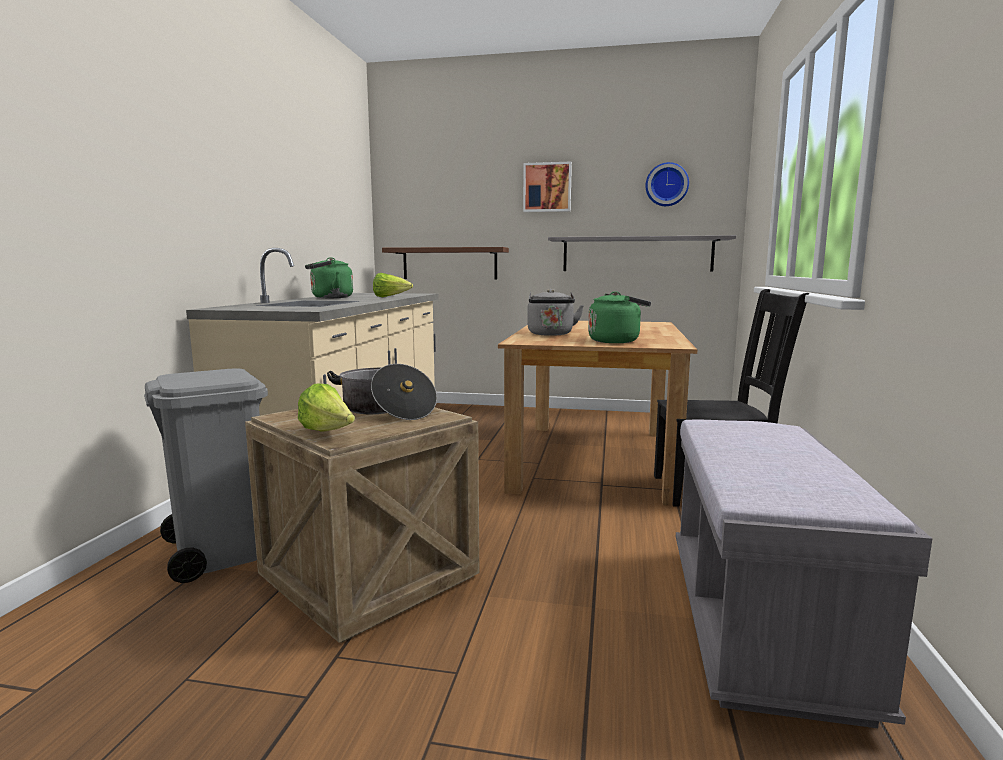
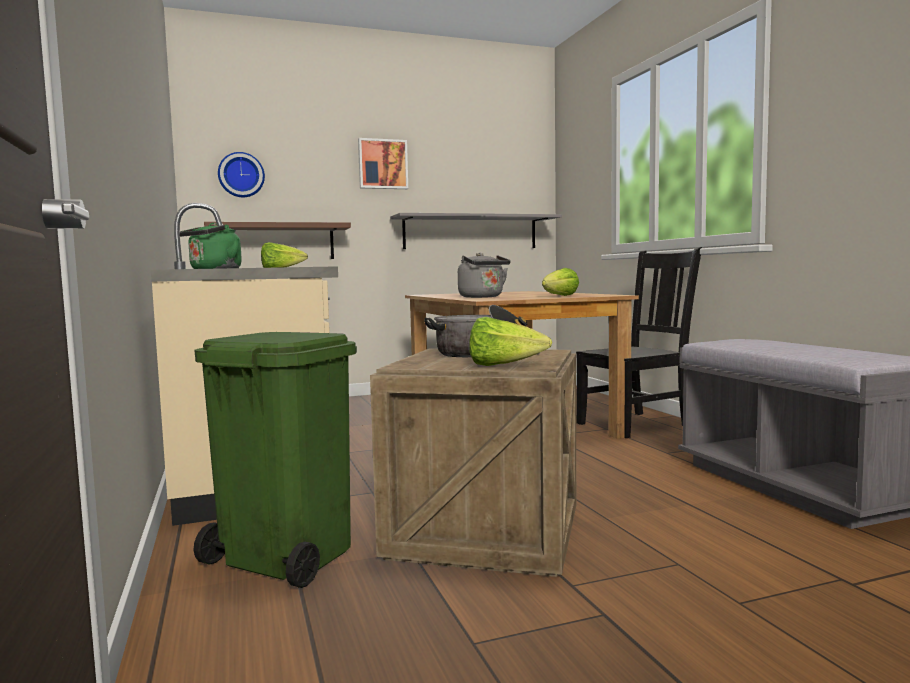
camera: 30 degrees left, 5 degrees down
(220, 551) = (285, 555): grey trash can -> green trash can
(616, 341) = (559, 296): green kettle -> lettuce
(666, 185) = (492, 168): wall clock -> wall clock (241, 175)

